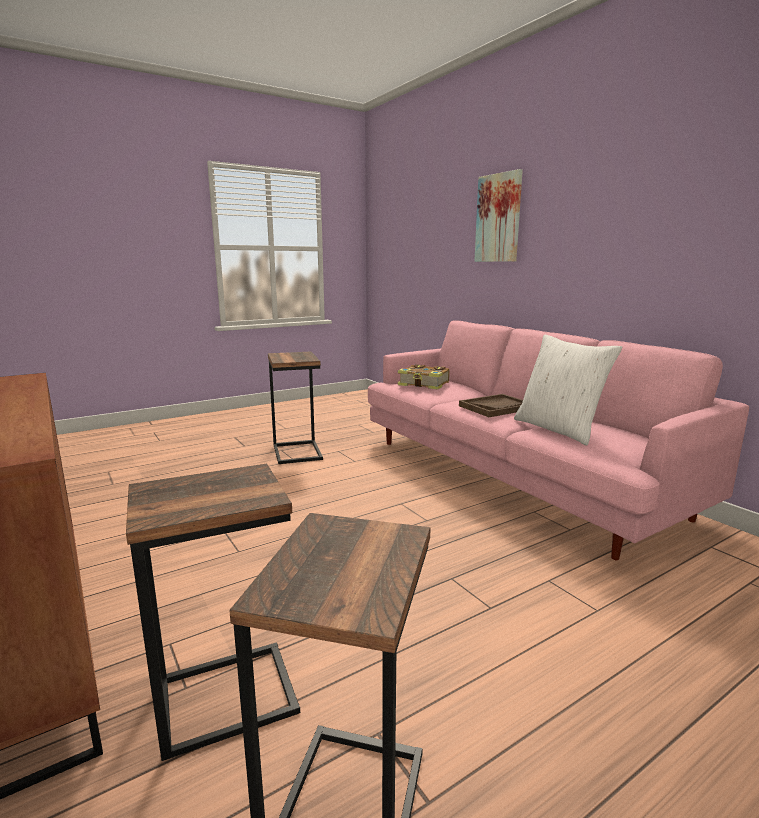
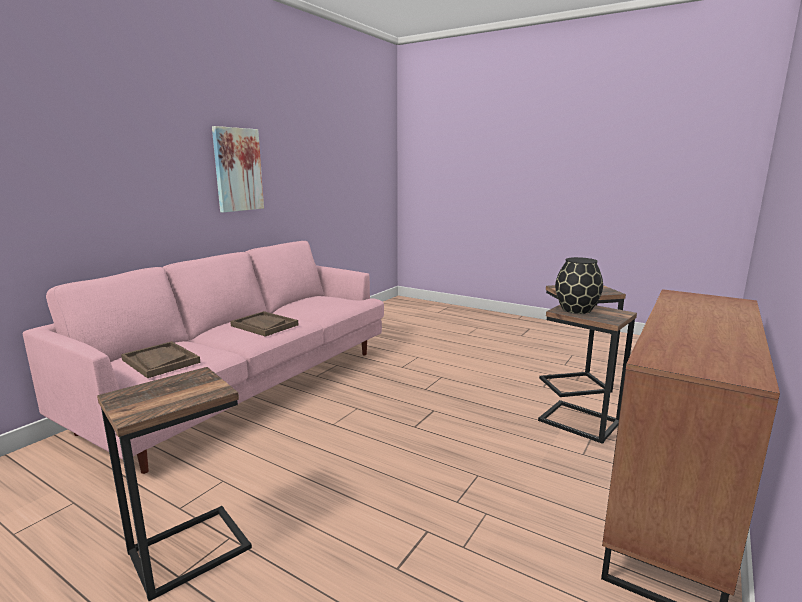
camera: 115 degrees left, 0 degrees up
(235, 485) = (576, 309): none -> black vase
(424, 384) = (160, 361): book -> brown tray
(498, 218) = (59, 141): picture -> picture (237, 169)
(559, 429) = (312, 310): white pillow -> none

